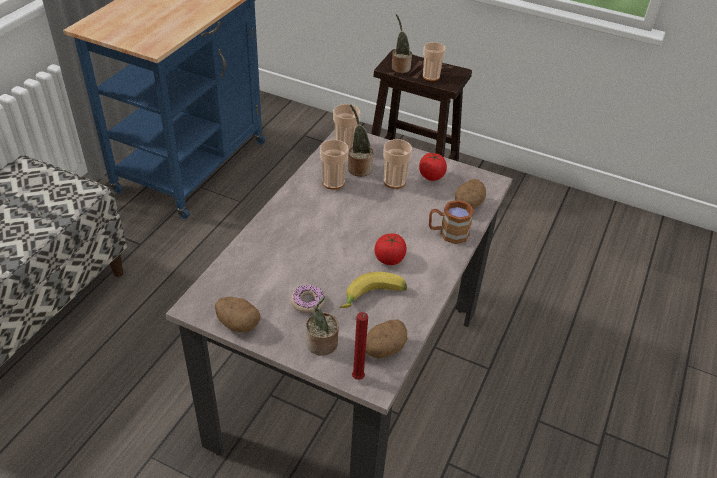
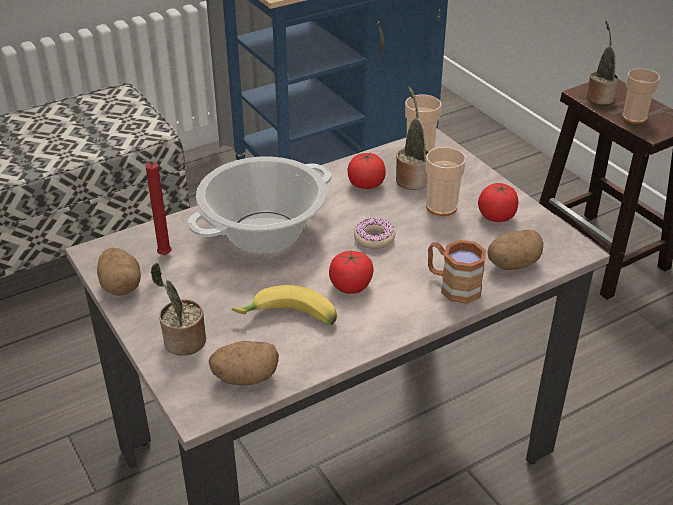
camera: 35 degrees right, 5 degrees down
(300, 243) = (264, 233): none -> cooking pot
(307, 302) = (212, 294): donut -> donut (374, 238)
(333, 182) = (366, 184): cup -> tomato
(358, 379) = (184, 395): red candle -> red candle (163, 256)

